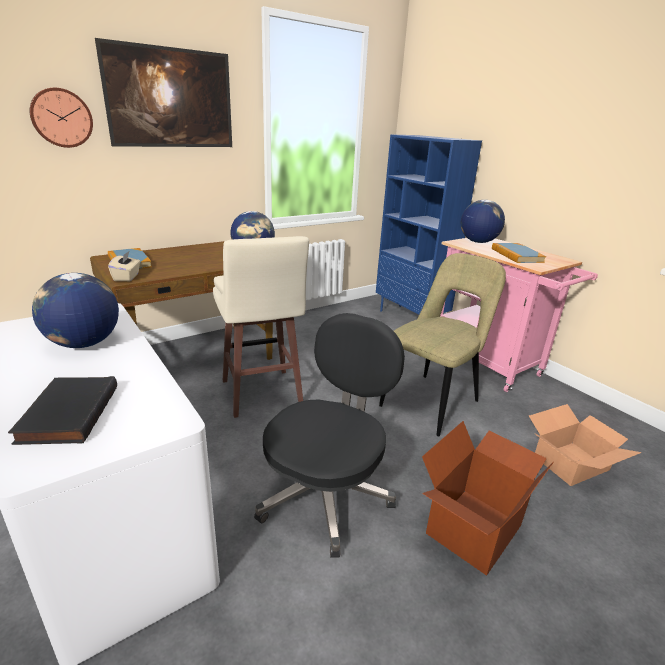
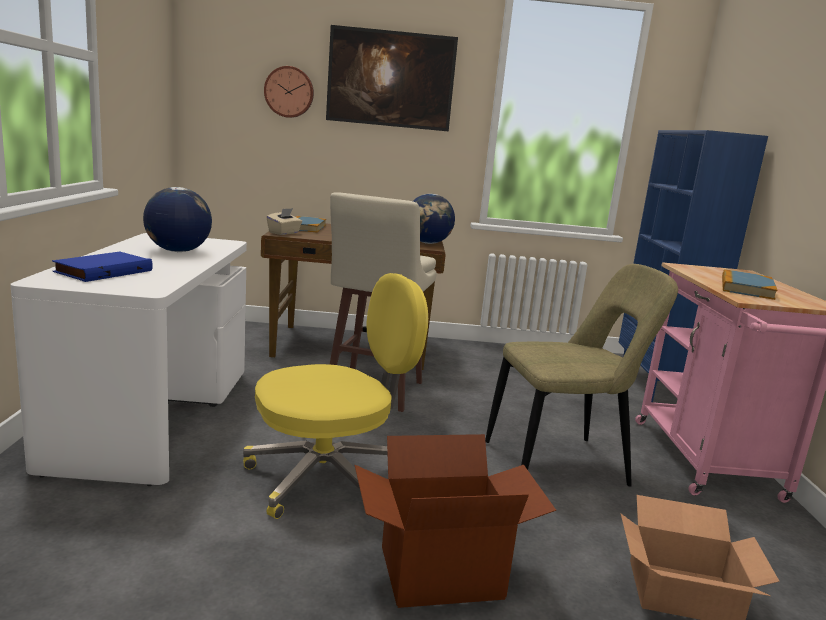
camera: 35 degrees right, 10 degrees down
(67, 413) = (103, 271): black book -> blue book
(326, 494) = (328, 477): black office chair -> yellow office chair
(478, 242) = (719, 271): globe -> none

